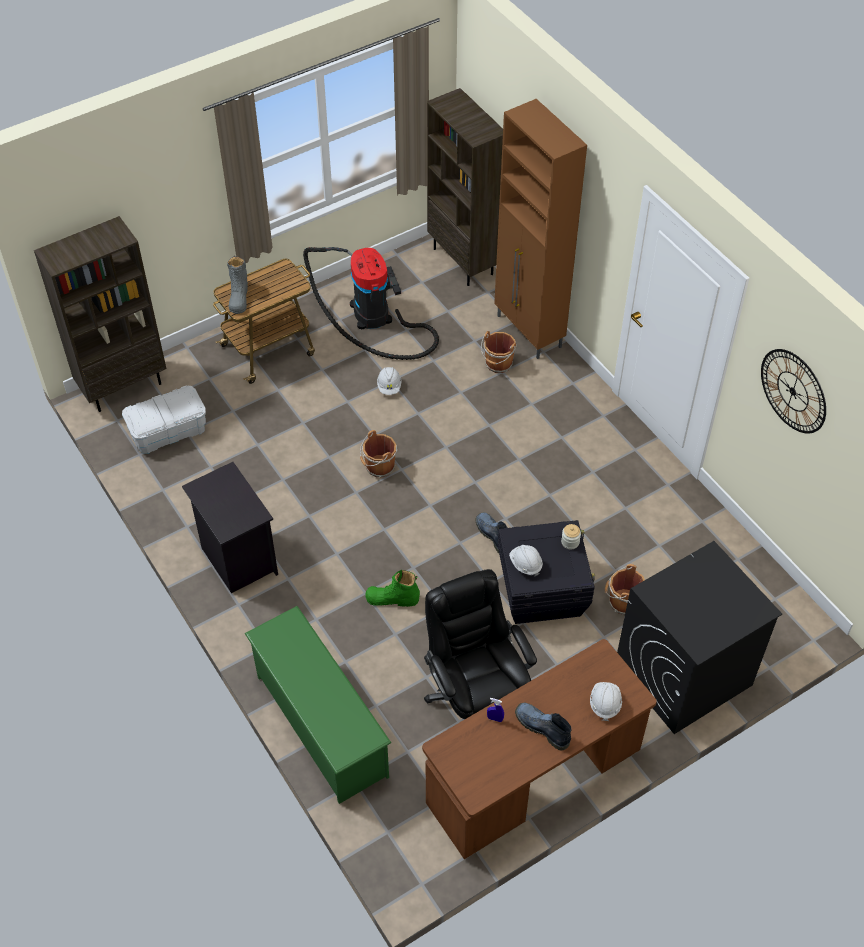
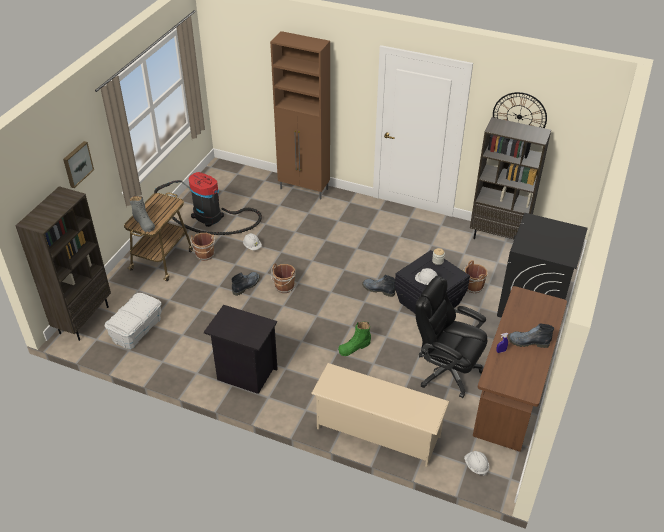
camera: 35 degrees left, 10 degrees down
(160, 193) = (77, 164): none -> picture
(321, 725) = (377, 432): green shoe rack -> beige shoe rack
(336, 439) = (246, 285): none -> boot
(464, 261) = (237, 172): brown bookcase -> brown bookcase (498, 237)
(498, 364) = (302, 210): brown bucket -> brown bucket (205, 255)
(605, 704) = (545, 314): white hard hat -> white hard hat (476, 466)

